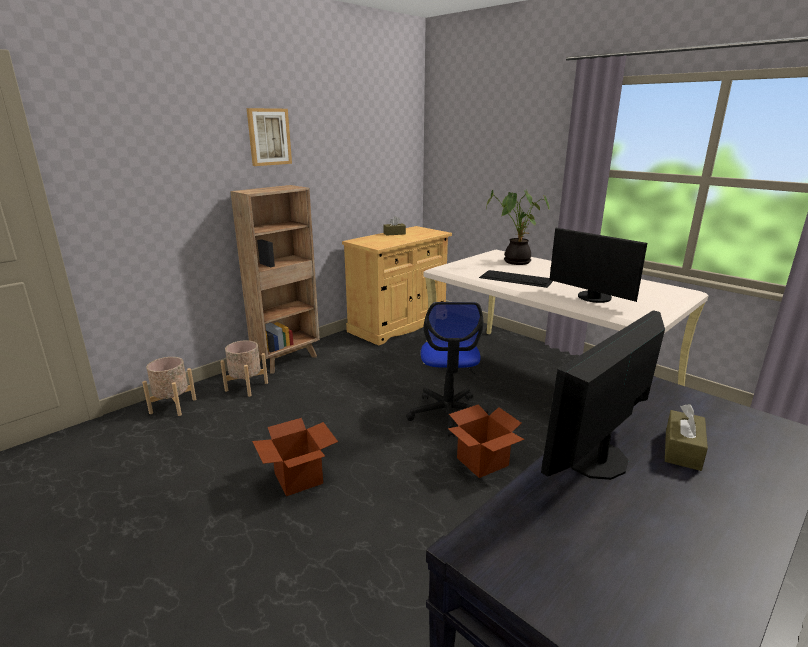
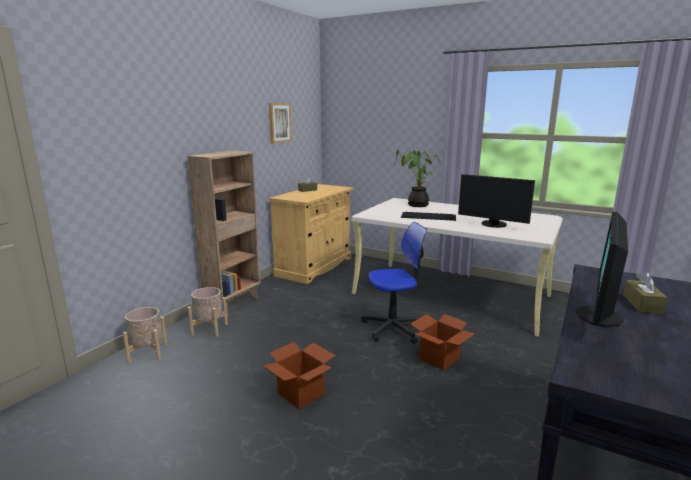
camera: 15 degrees left, 5 degrees down
(269, 137) = (214, 110): picture -> picture (279, 122)
(448, 414) = (393, 328): office chair -> office chair turned 90 degrees counterclockwise

